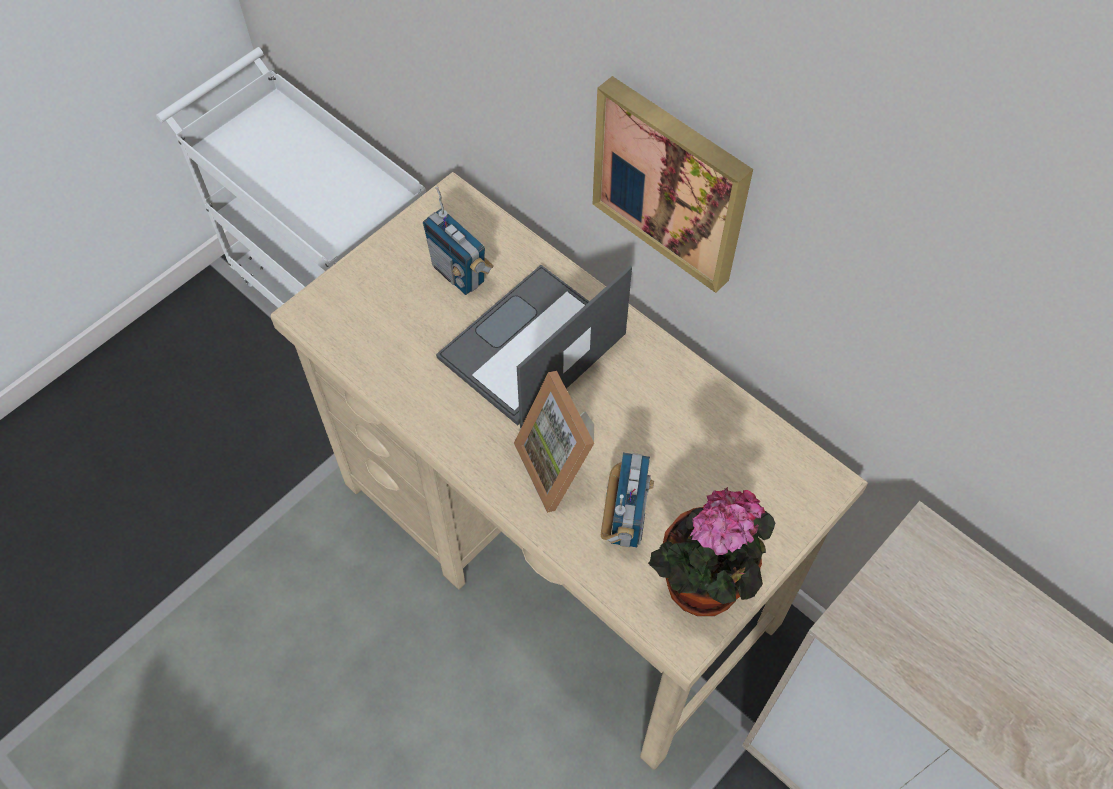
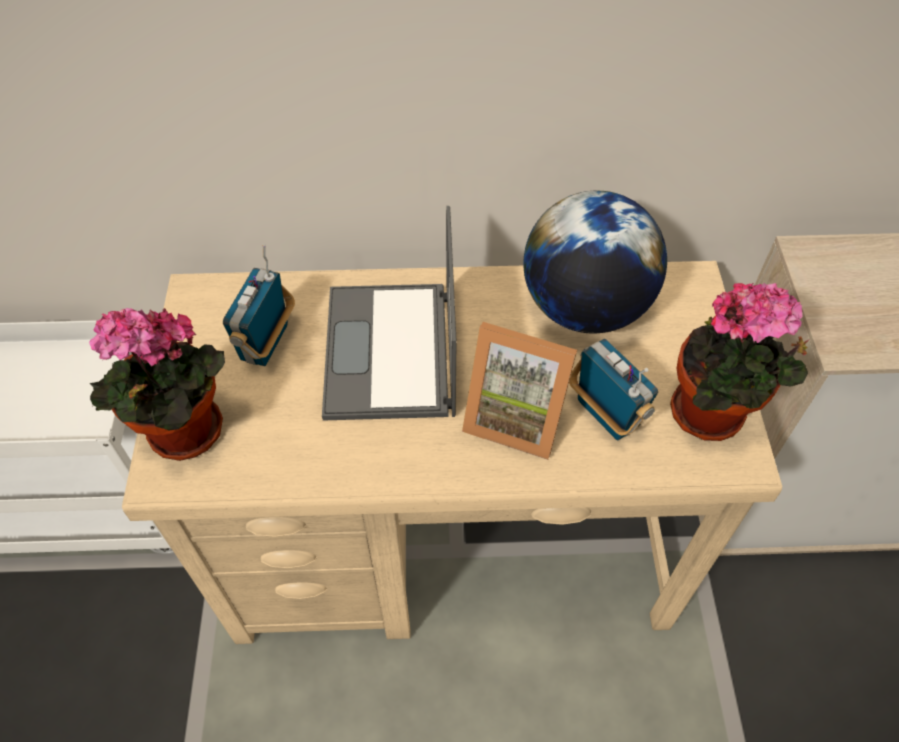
camera: 45 degrees left, 5 degrees down
(345, 297) = (182, 436): none -> potted plant
(459, 273) = (266, 343): radio -> radio turned 105 degrees clockwise
(672, 182) = (448, 97): picture -> none
(709, 431) = (585, 308): none -> globe

